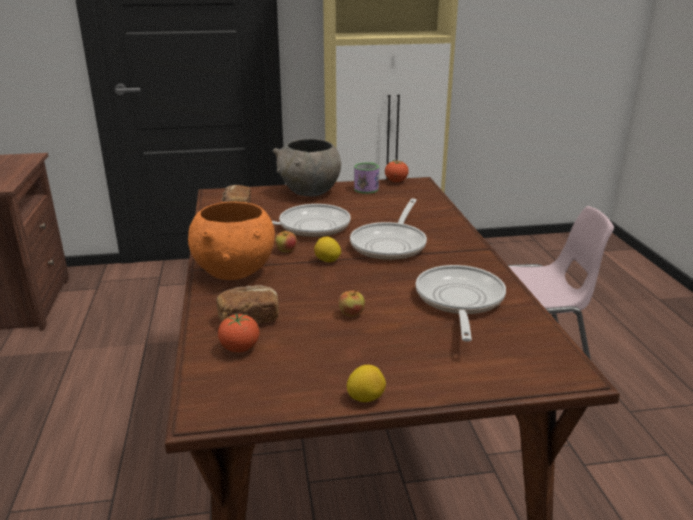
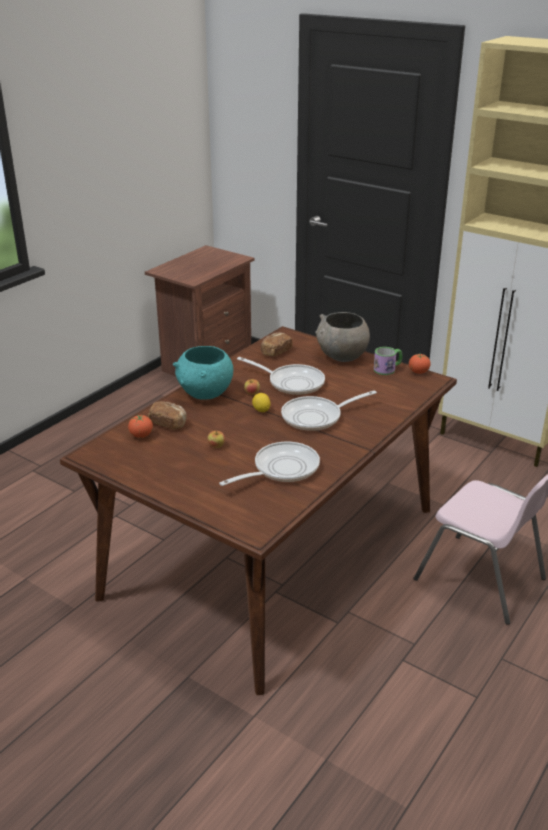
camera: 45 degrees right, 5 degrees up
(235, 272) = (205, 394): orange bowl -> turquoise bowl
(365, 398) = (150, 486): lemon -> none

